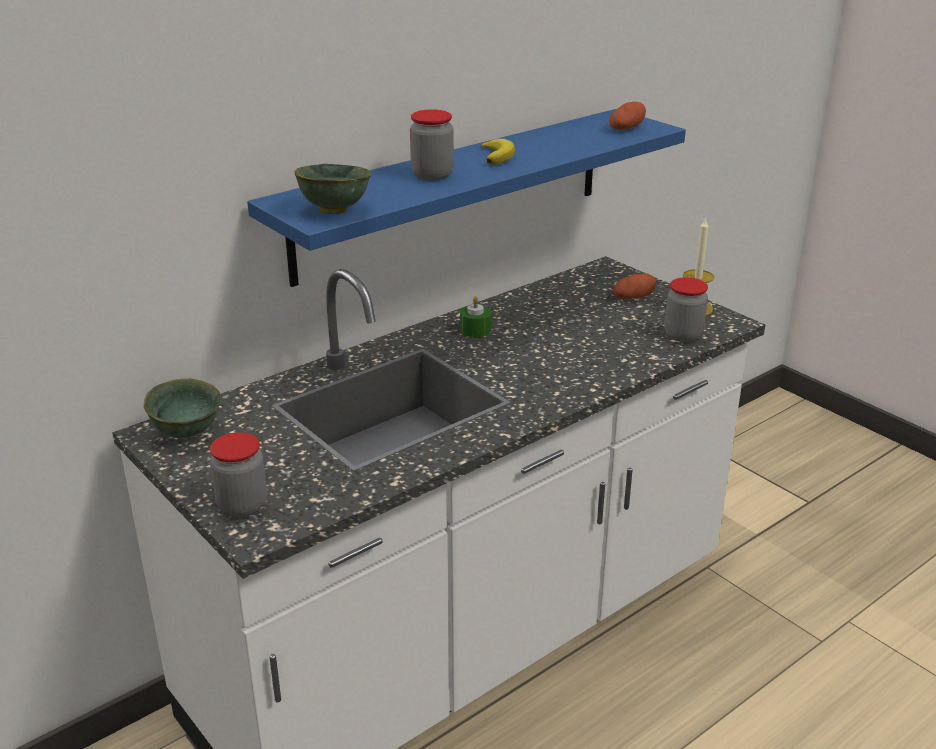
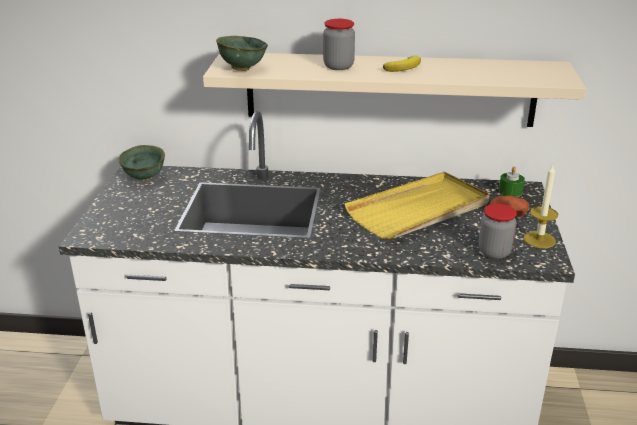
camera: 45 degrees right, 0 degrees up
(242, 505) = (105, 221): jar -> none
(454, 193) = (389, 89): blue shelf -> beige shelf
(475, 330) = (368, 190): green candle -> green candle (510, 191)
(557, 327) = (419, 210): none -> yellow tray
(626, 128) = (538, 75): potato -> none

